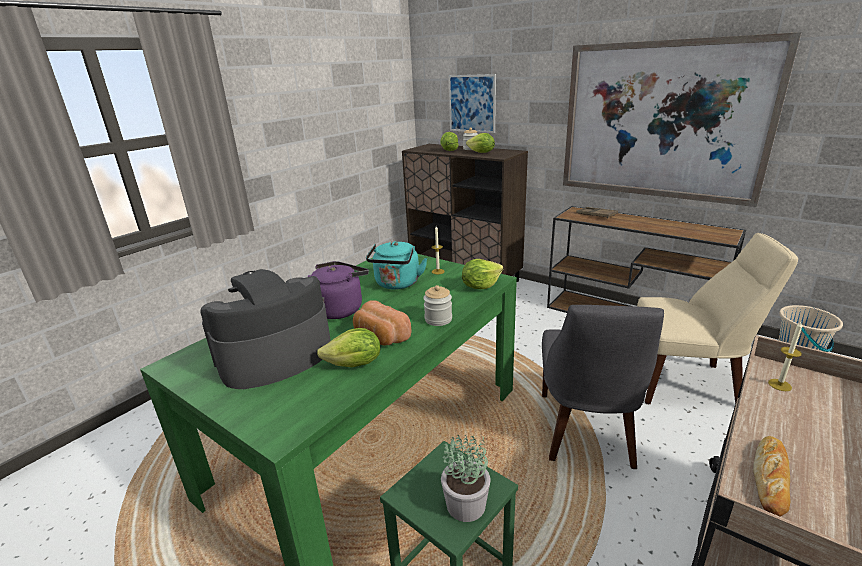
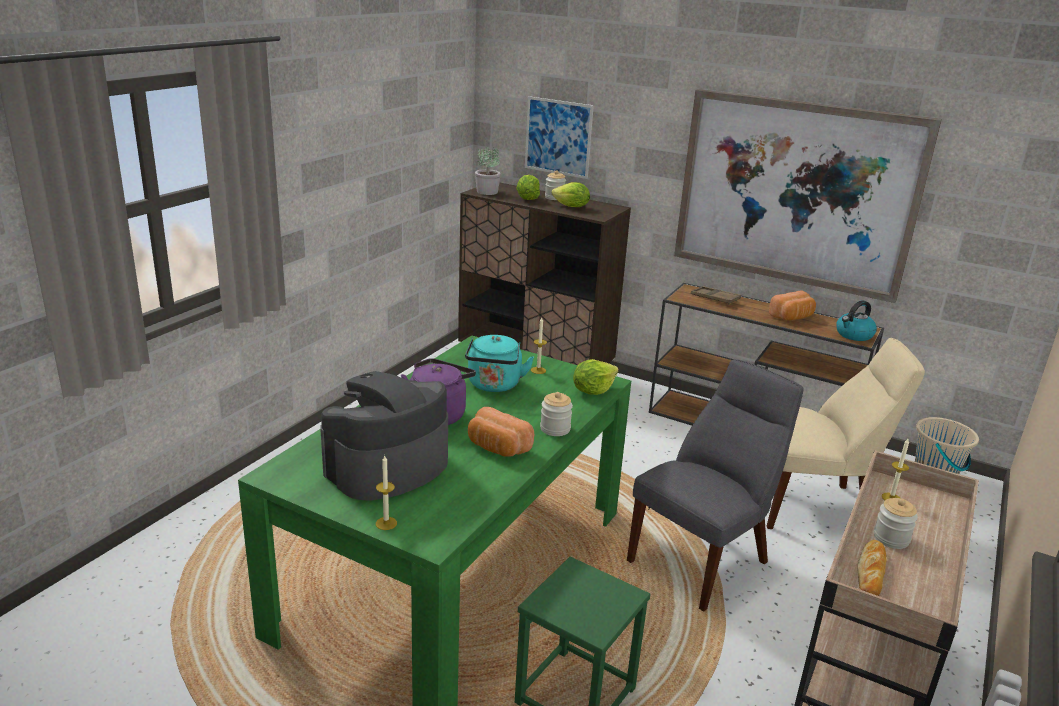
camera: 10 degrees left, 0 degrees up
(245, 413) = (386, 523): none -> candle
(355, 365) = (480, 476): lettuce -> none
(466, 505) = (604, 611): potted plant -> potted plant (487, 192)
(586, 433) = (703, 560): grey chair -> grey chair turned 135 degrees counterclockwise
(662, 225) = (792, 317): none -> bread
(719, 236) = (854, 335): none -> kettle
(788, 433) = (891, 538): none -> jar

